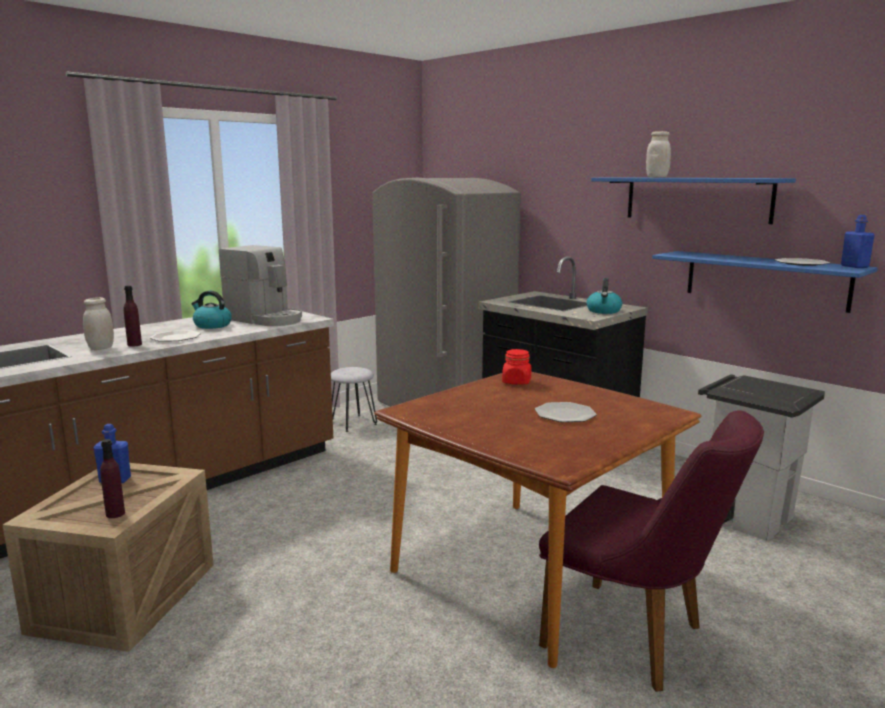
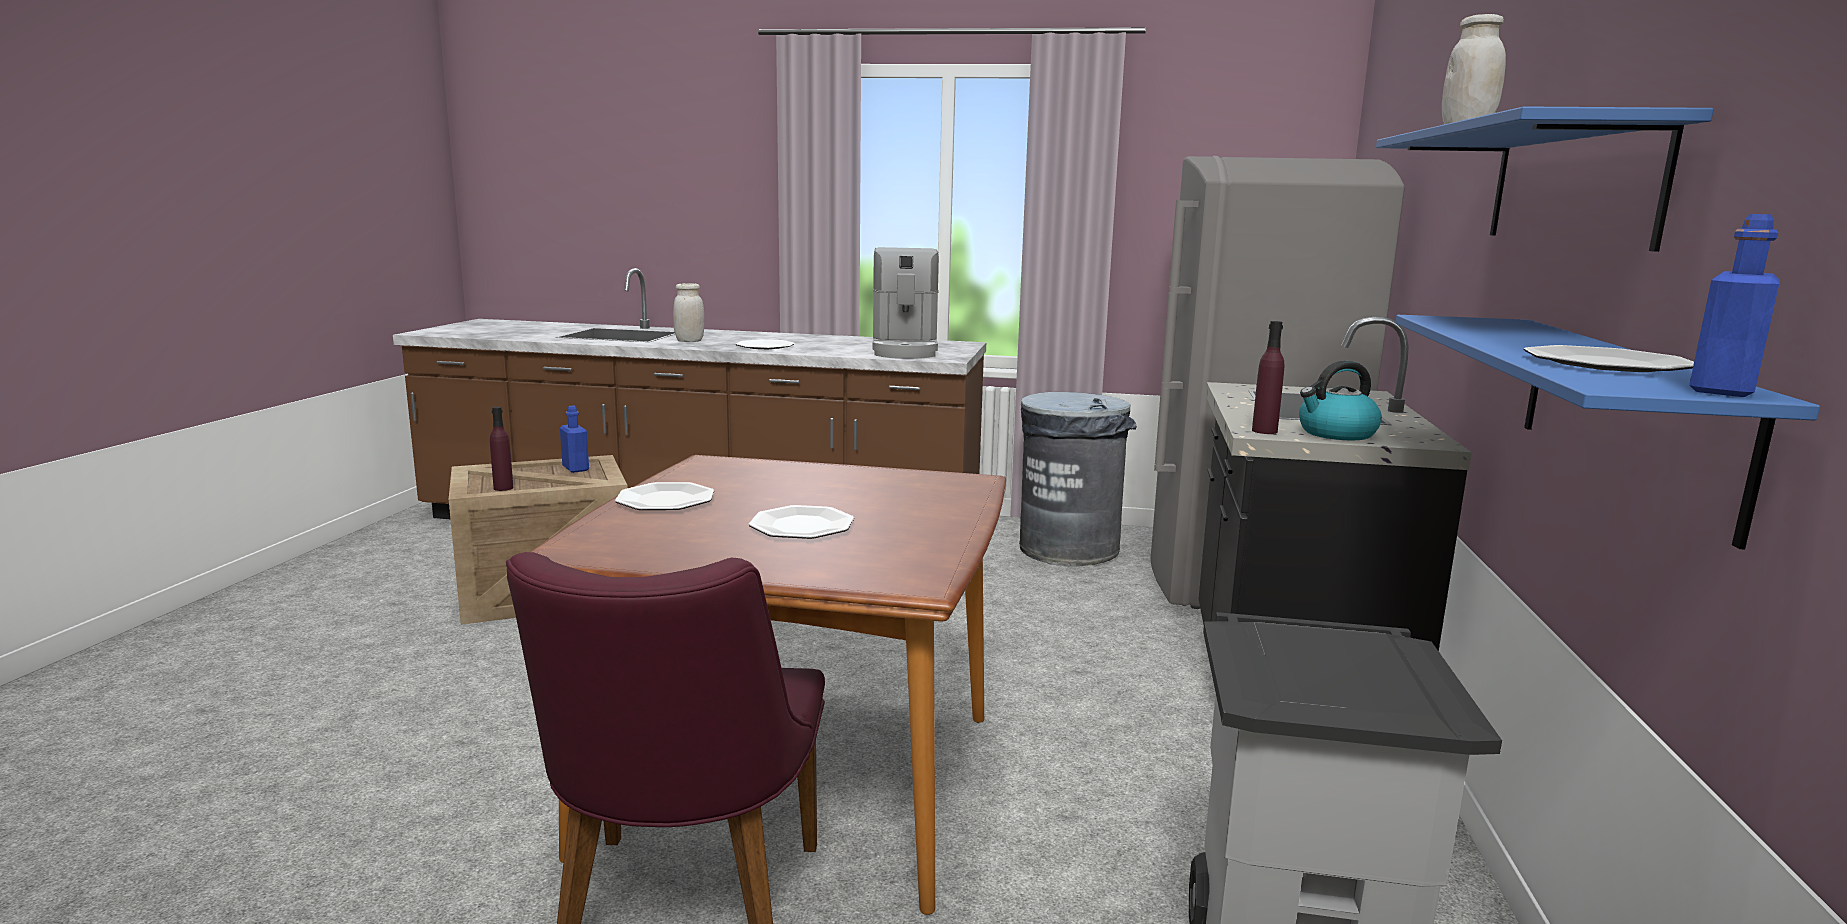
camera: 55 degrees right, 0 degrees up
(134, 345) = (717, 344): purple bottle -> purple bottle (1264, 431)
(212, 325) = (838, 345): kettle -> none
(353, 423) = (1069, 549): grey stool -> grey trash can
(479, 431) = (665, 500): none -> plate
(516, 382) = (924, 484): red jar -> none

